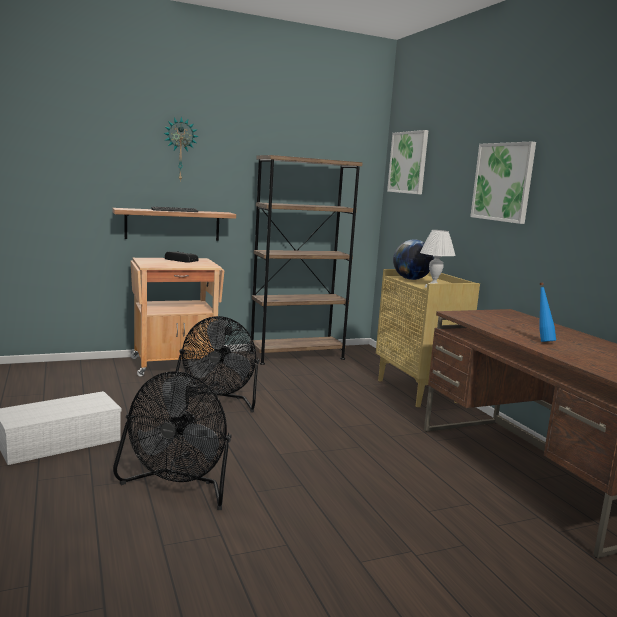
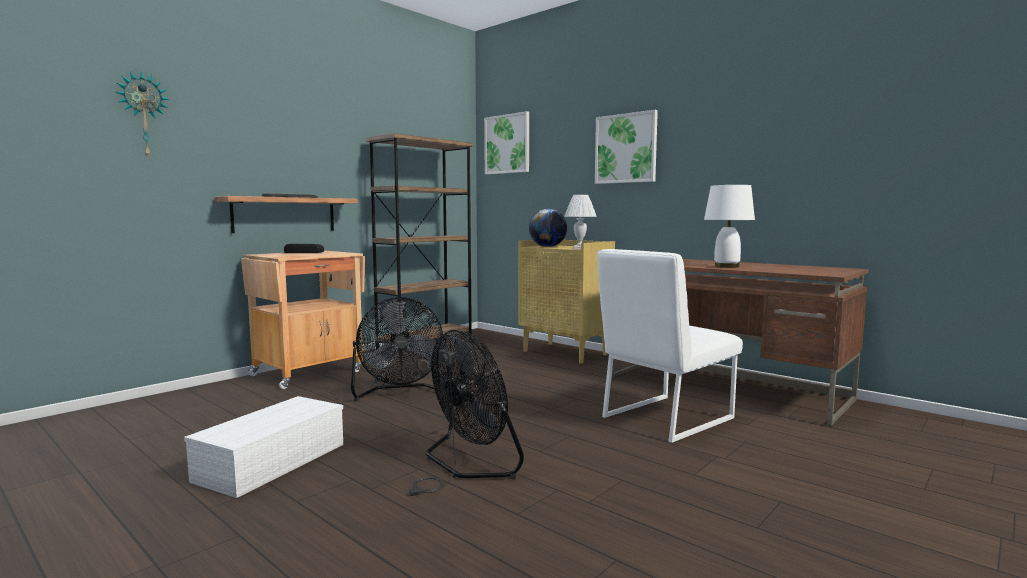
camera: 25 degrees left, 5 degrees down
(178, 484) = (459, 464): black fan -> black fan turned 120 degrees counterclockwise
(180, 149) = (287, 129): wall clock -> wall clock (143, 115)
(417, 492) = (664, 418): none -> white chair
(542, 341) = (726, 266): blue bottle -> white table lamp

